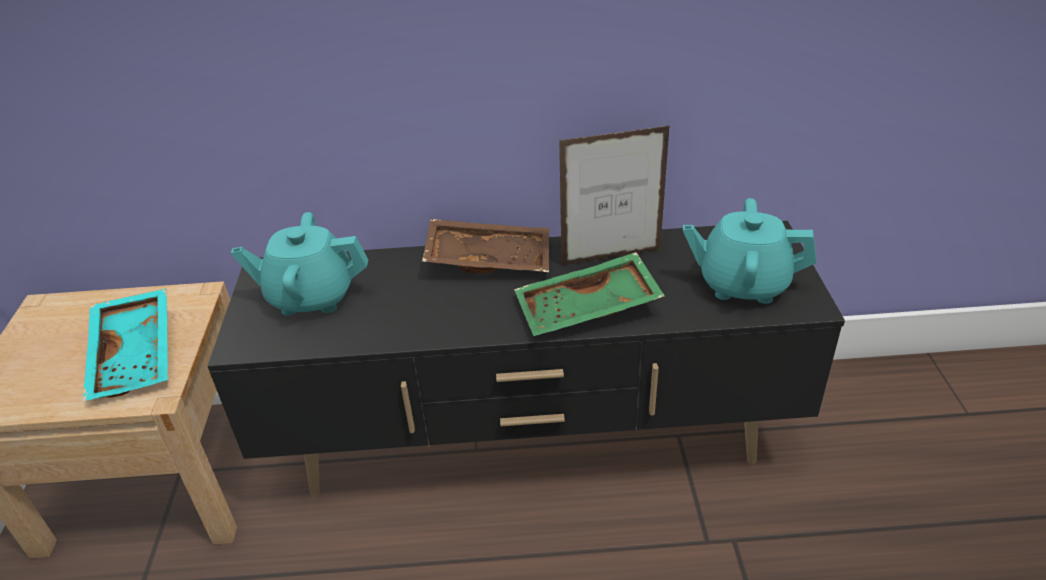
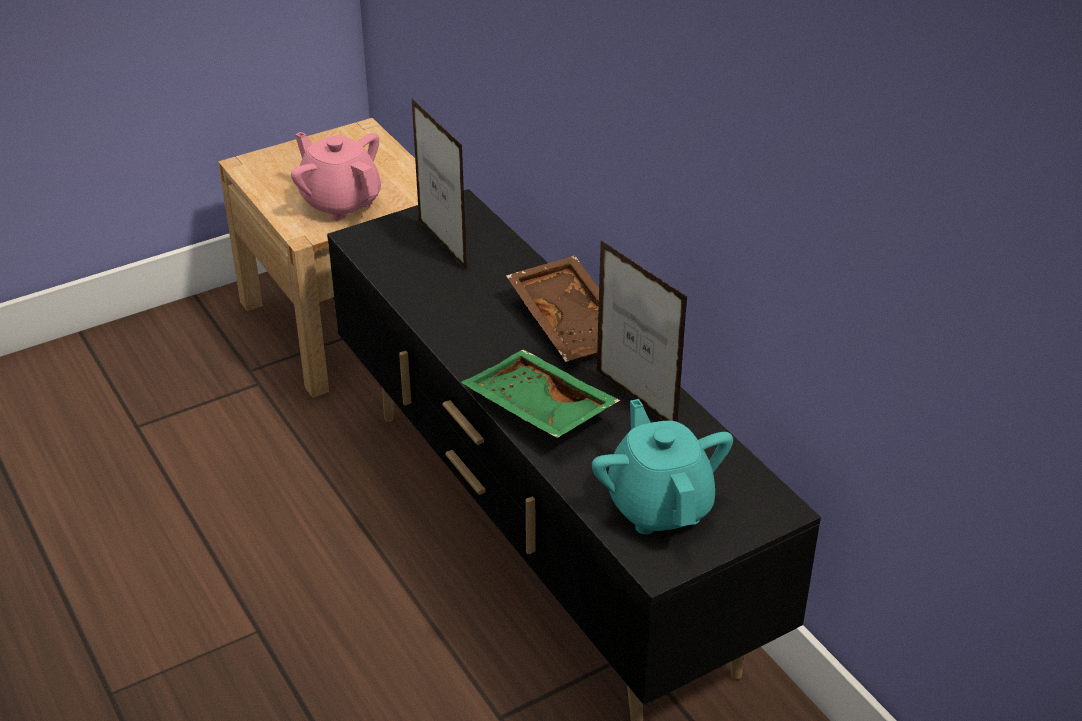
camera: 60 degrees right, 0 degrees up
(137, 355) = (340, 202): turquoise tray -> pink teapot
(311, 296) = (442, 245): turquoise teapot -> picture frame

